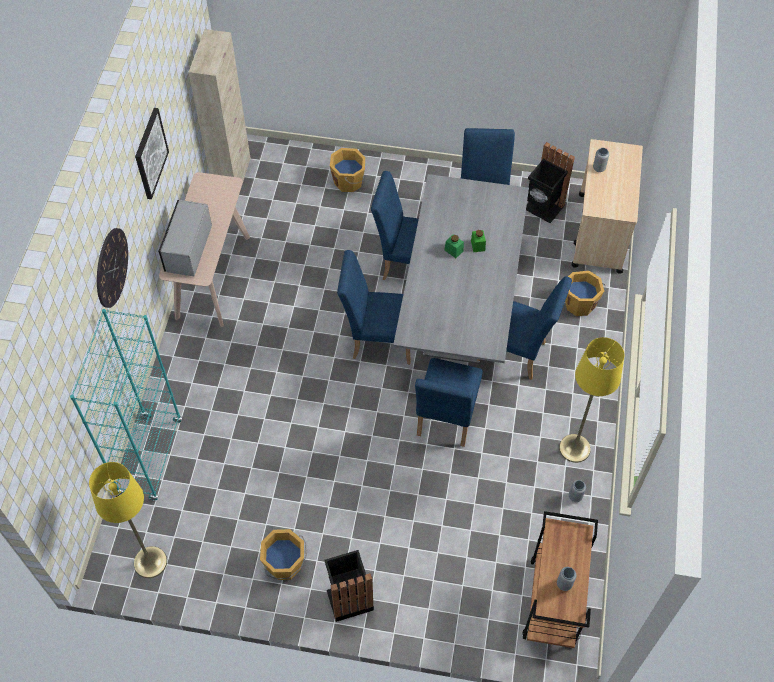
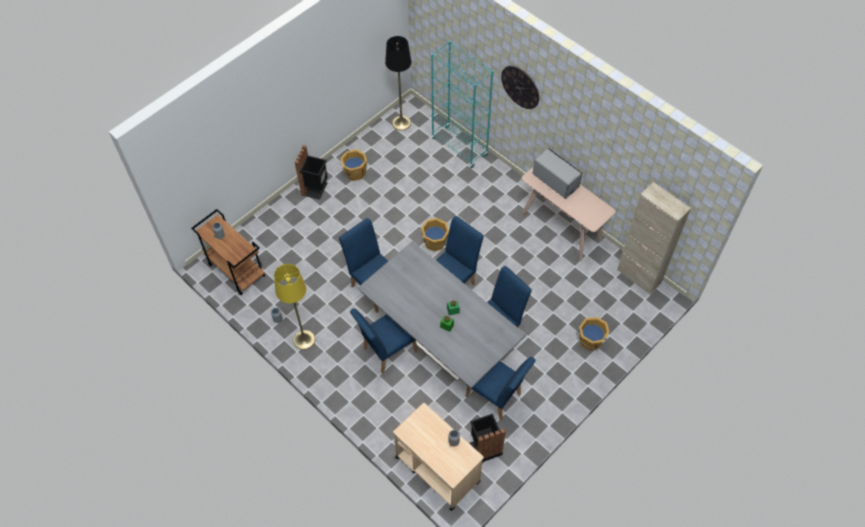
camera: 125 degrees right, 0 degrees up
(150, 153) = (590, 131): picture -> none
(150, 562) = (401, 123): yellow floor lamp -> black floor lamp
(579, 303) = (393, 414): orange bucket -> orange bucket (435, 242)

